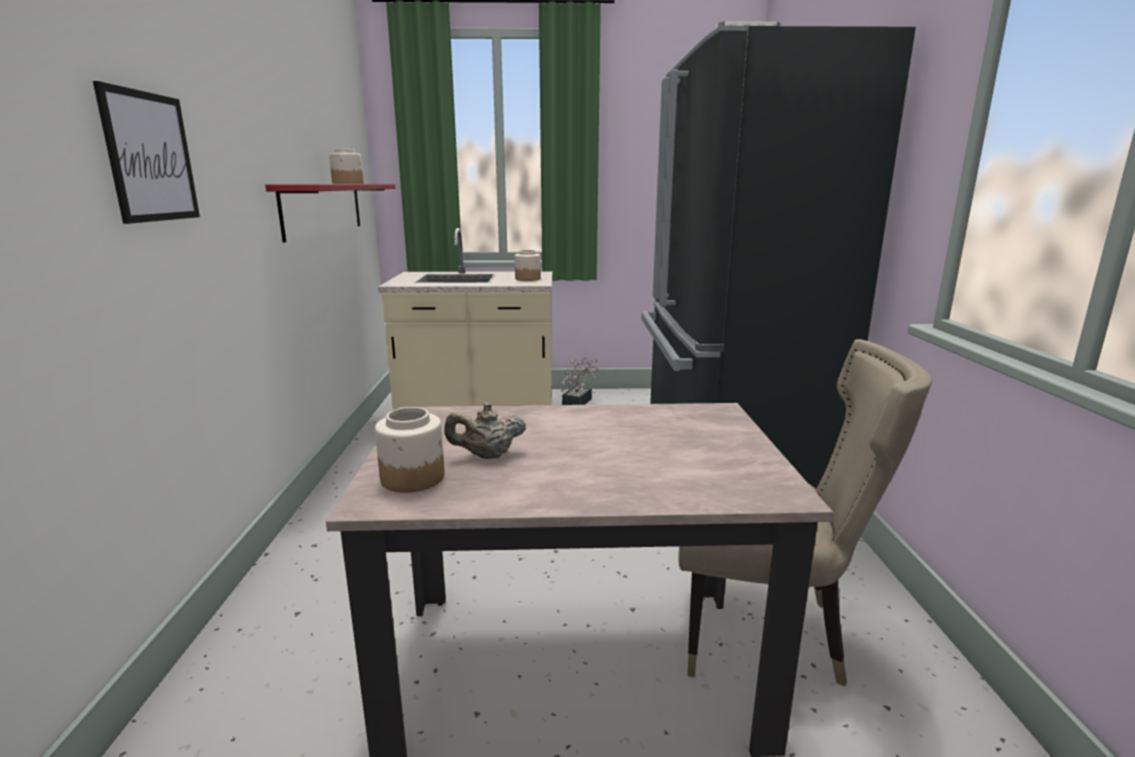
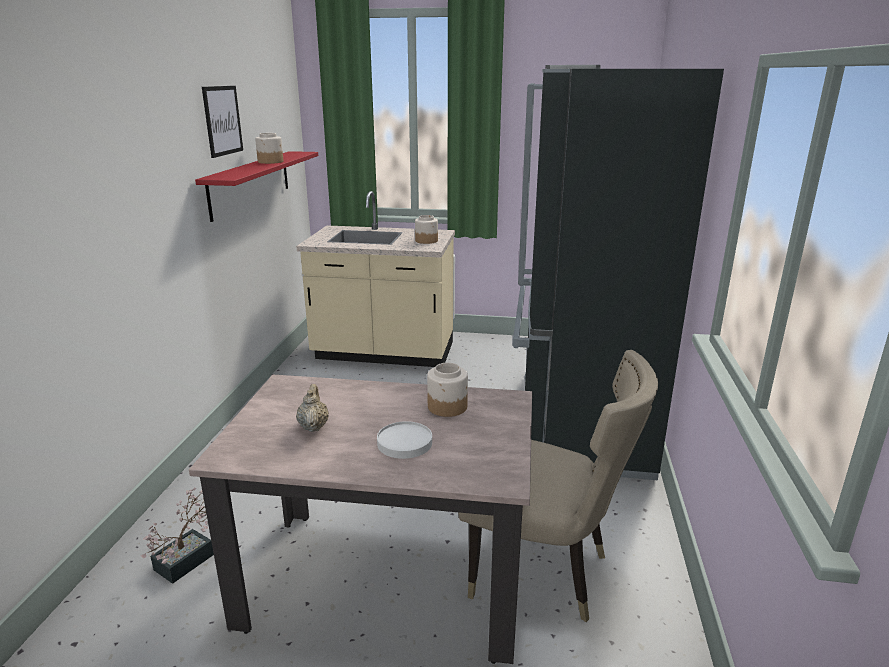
camera: 10 degrees right, 5 degrees up
(150, 157) = (100, 187): picture -> picture (222, 120)
(413, 478) = (256, 440): jar -> jar (448, 407)
(487, 456) = (313, 426): beige teapot -> beige teapot turned 90 degrees clockwise
(579, 401) = (476, 346): potted plant -> potted plant (190, 558)
(622, 464) = (404, 443): none -> white plate

